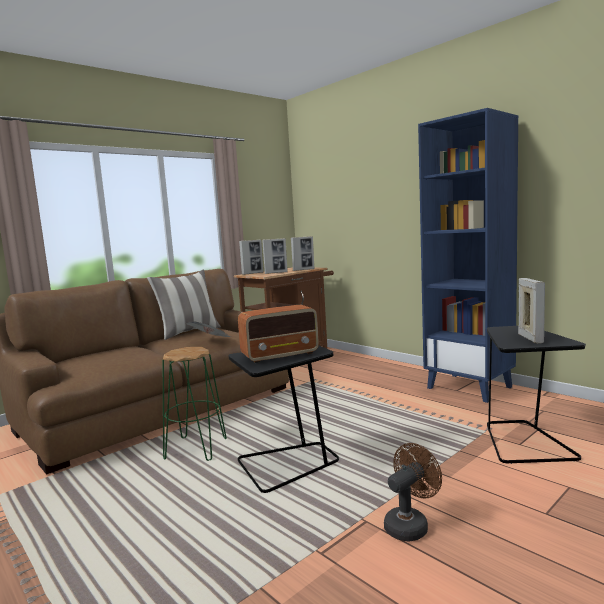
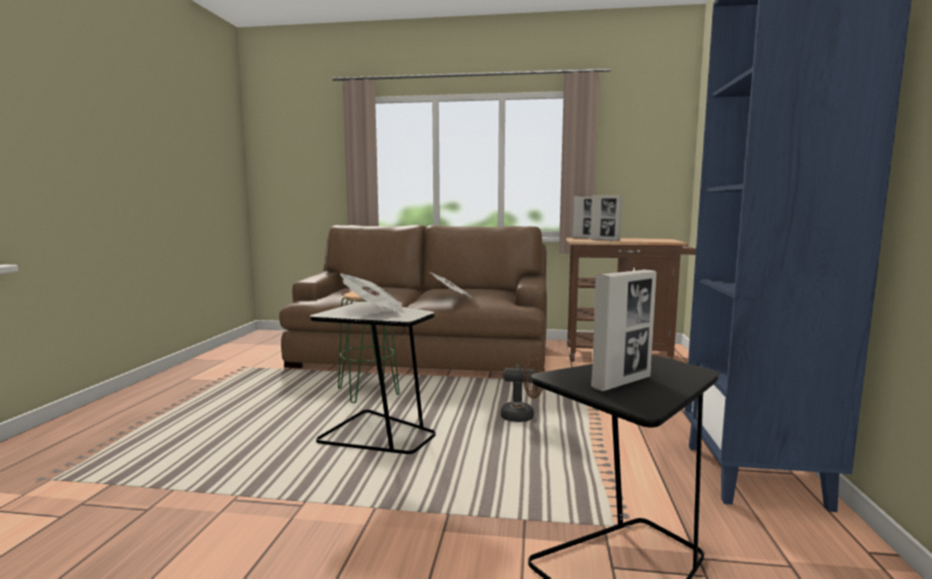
camera: 50 degrees right, 0 degrees up
(188, 332) = (469, 288): pillow -> none
(281, 355) = (375, 311): radio -> newspaper
(303, 270) = (647, 241): picture frame -> none
(410, 524) = (310, 533): brown fan -> brown fan (523, 416)

